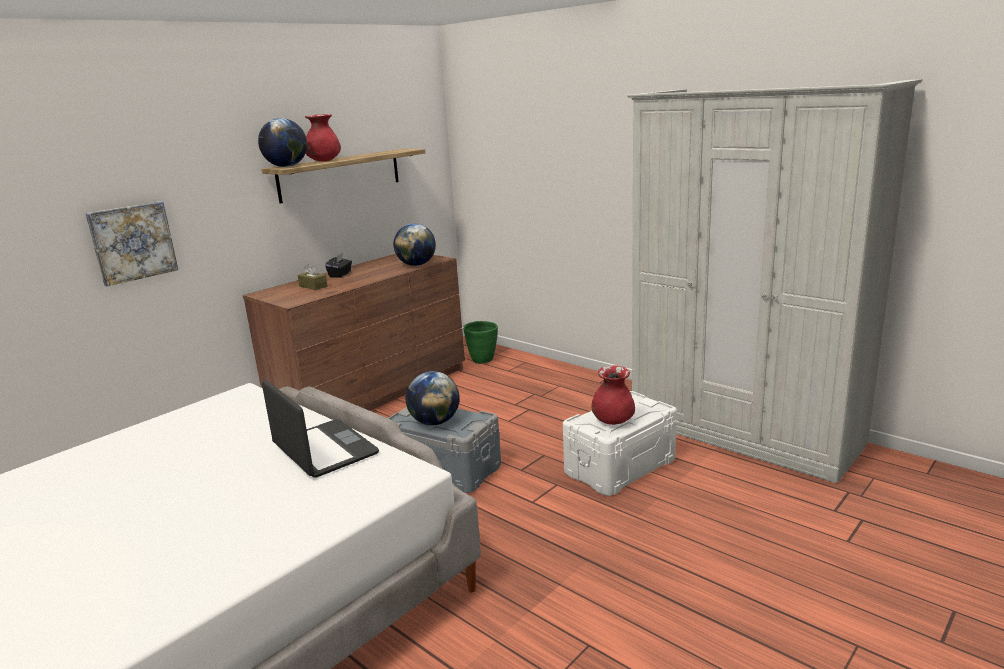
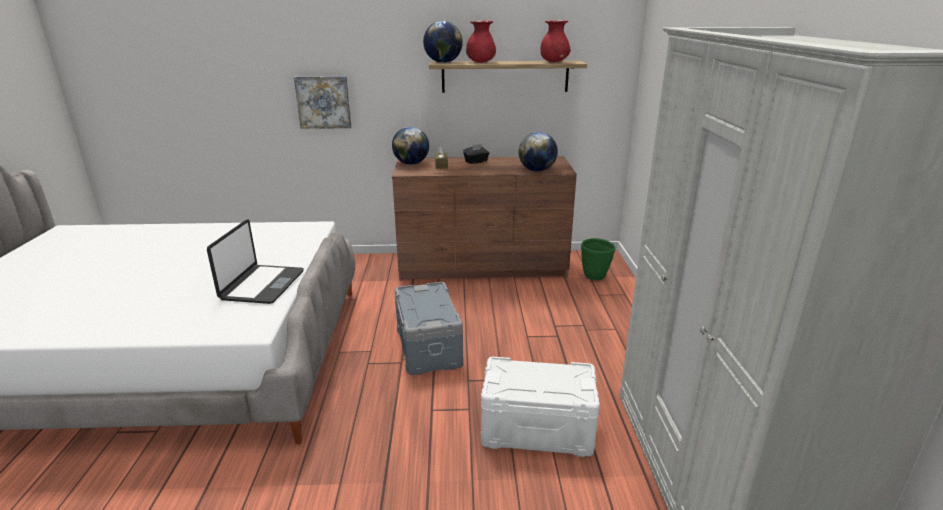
camera: 45 degrees right, 5 degrees up
(434, 422) = (419, 305): globe -> globe (411, 163)
(613, 421) = (525, 381): red vase -> red vase (554, 61)

